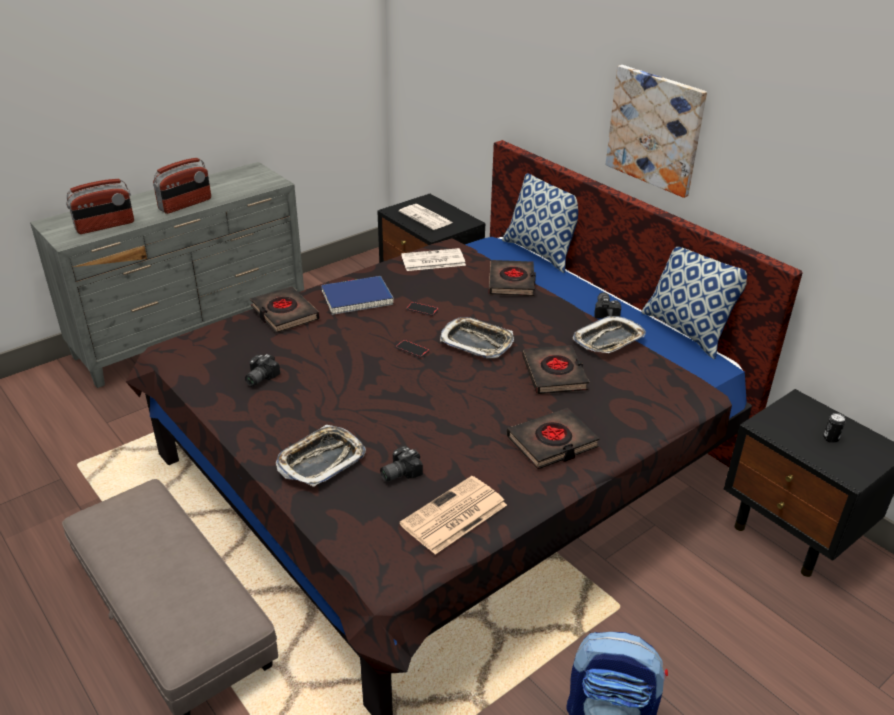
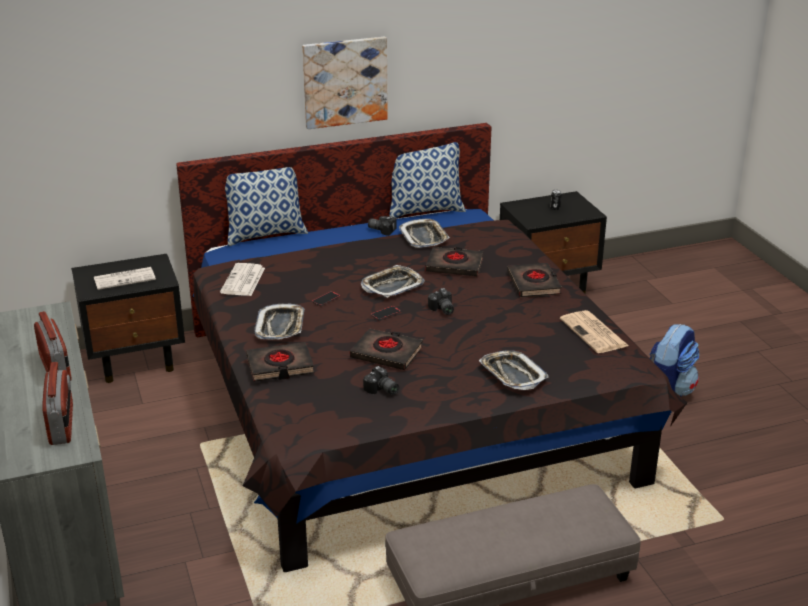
camera: 70 degrees left, 5 degrees down
(357, 298) = (280, 326): blue book -> tray
(398, 472) = (540, 345): camera -> camera (441, 310)
(512, 282) = (311, 254): black book -> black book (387, 353)

